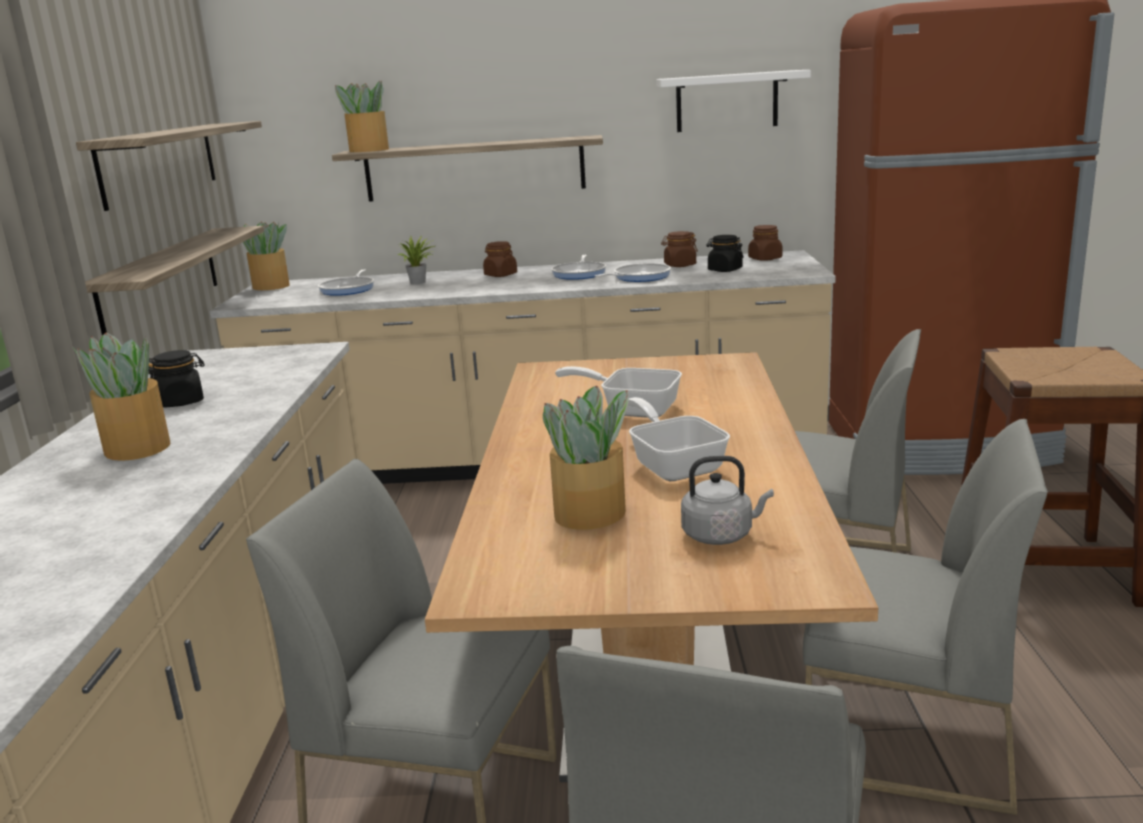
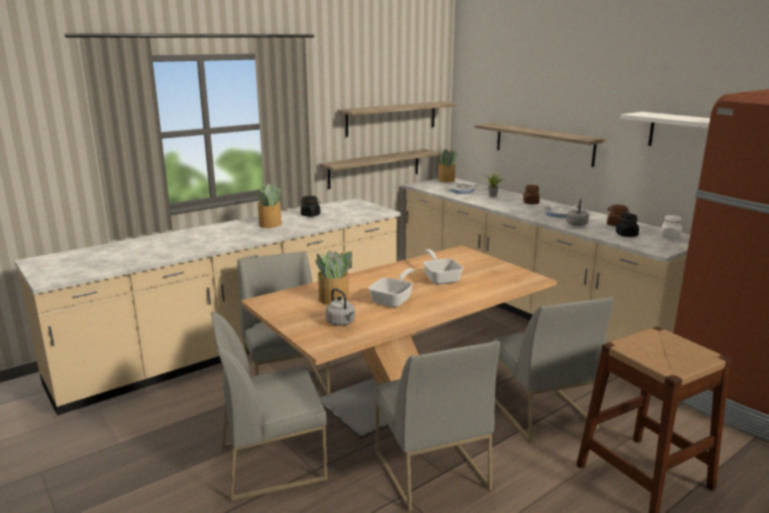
camera: 50 degrees right, 0 degrees up
(368, 150) = (495, 125): potted plant -> none
(639, 277) = (576, 224): frying pan -> grey kettle
(765, 259) = (670, 237): brown jar -> white jar

